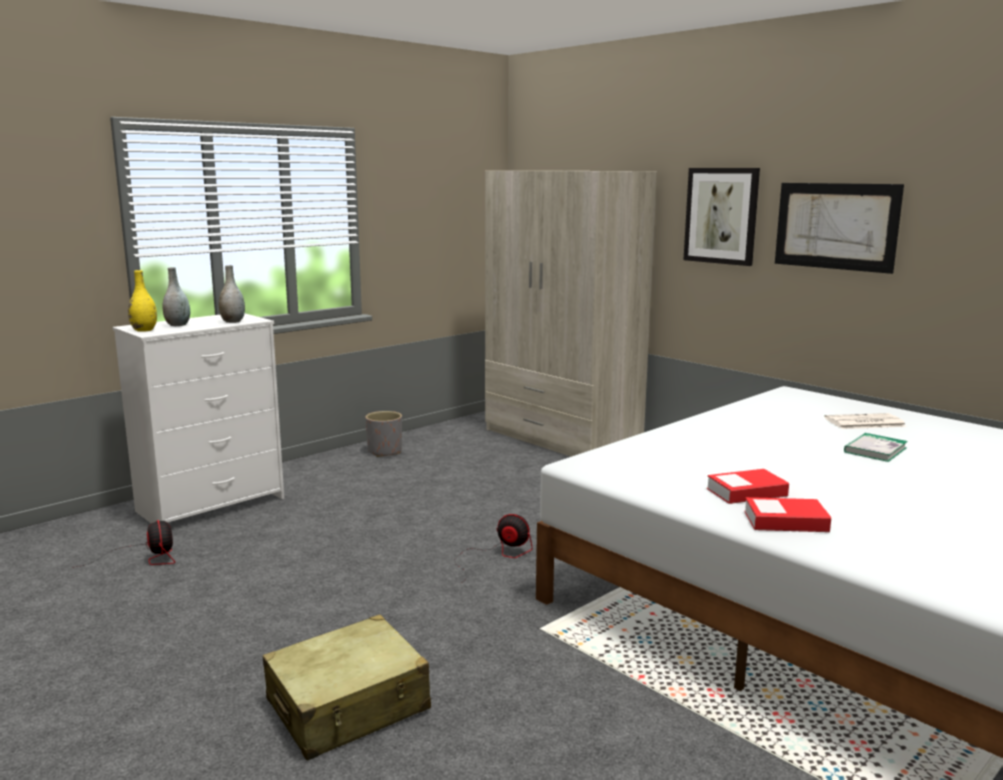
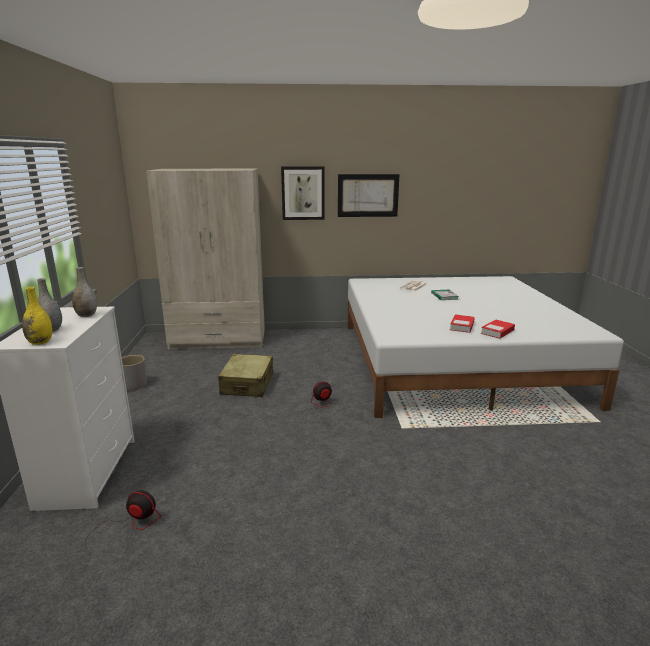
camera: 50 degrees left, 5 degrees up
(348, 706) = (415, 507): beige suitcase -> beige suitcase (247, 384)

